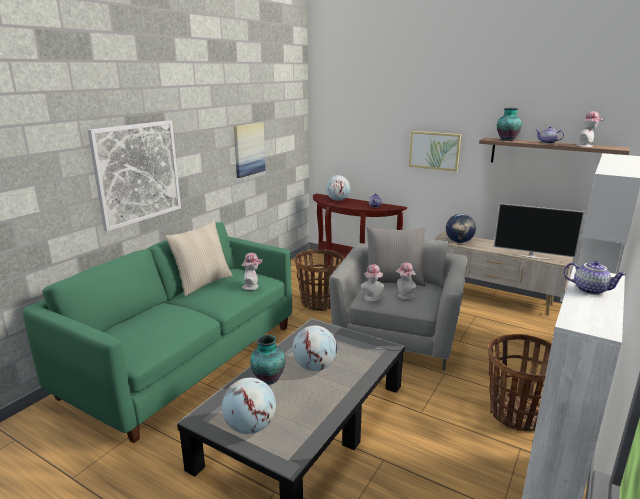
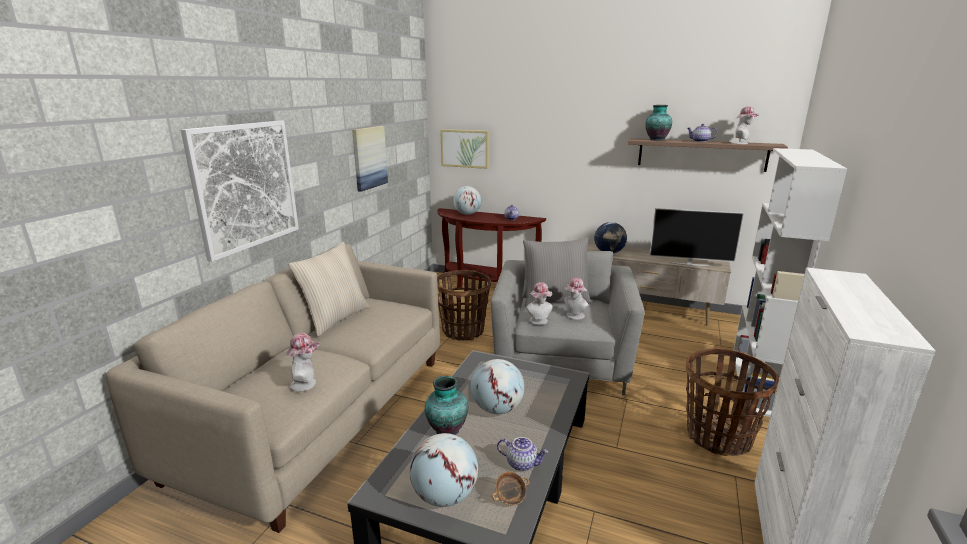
camera: 10 degrees left, 0 degrees up
(185, 359) = (320, 414): green sofa -> beige sofa
(252, 286) = (398, 318): hat -> hat (307, 383)
(300, 435) = (510, 498): none -> bowl
(434, 150) = (575, 154): picture -> picture (465, 148)
(590, 290) = (847, 292): teapot -> teapot (522, 463)

